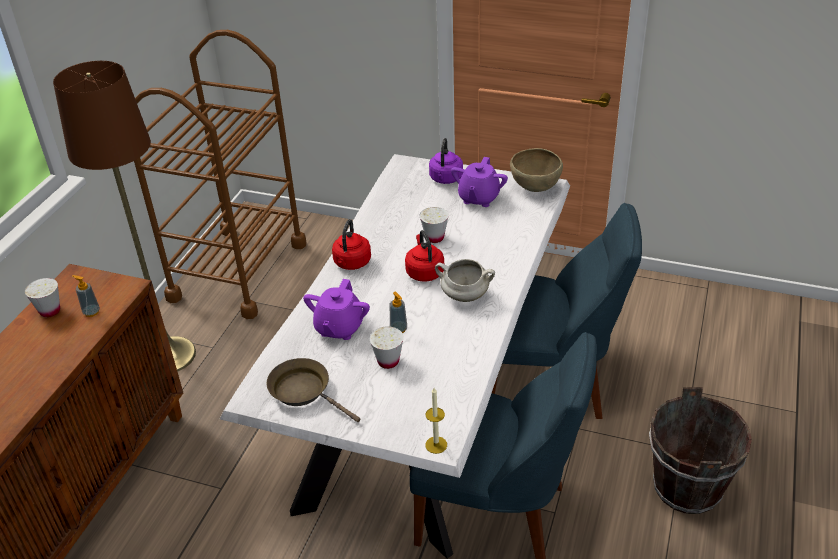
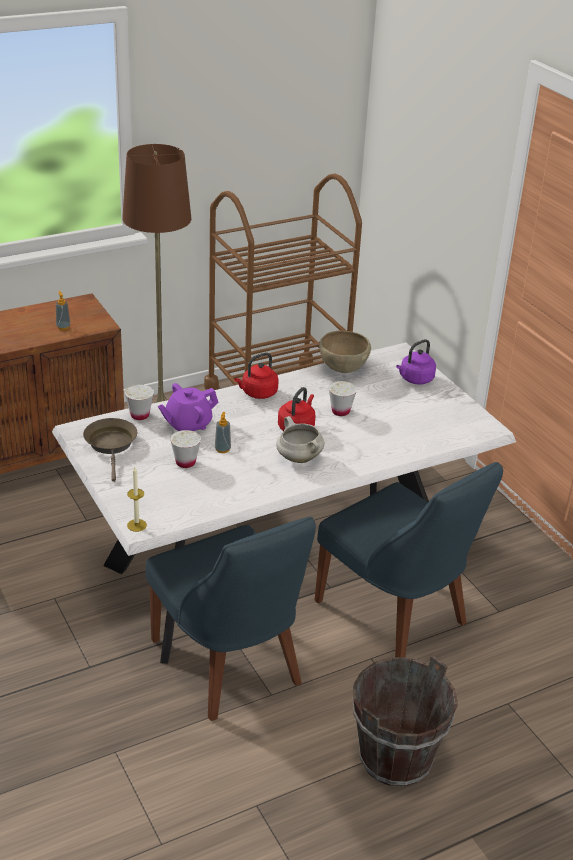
camera: 40 degrees right, 5 degrees down
(50, 311) = (44, 313): white cup -> white cup (140, 415)
(478, 198) = (418, 405): purple teapot -> none
(534, 188) = (474, 424): brown bowl -> brown bowl (342, 370)

